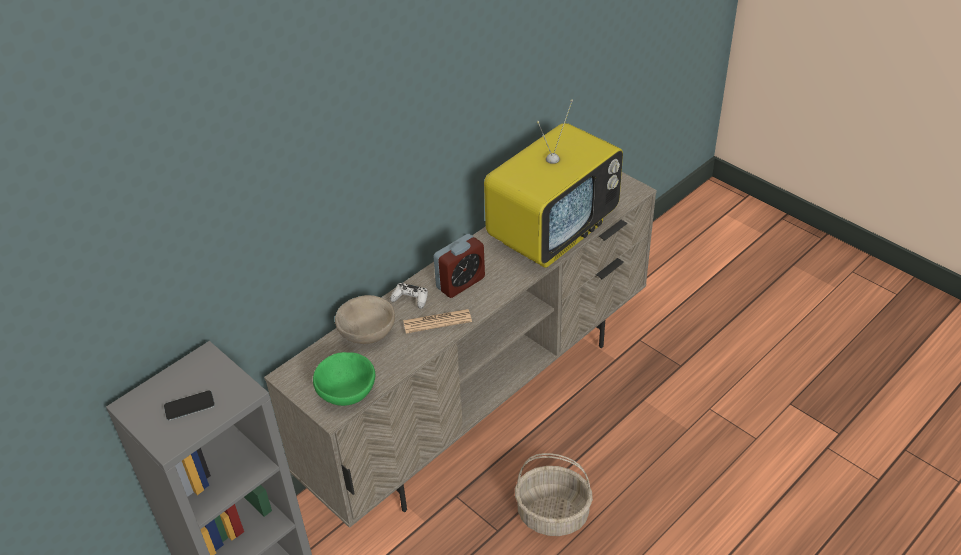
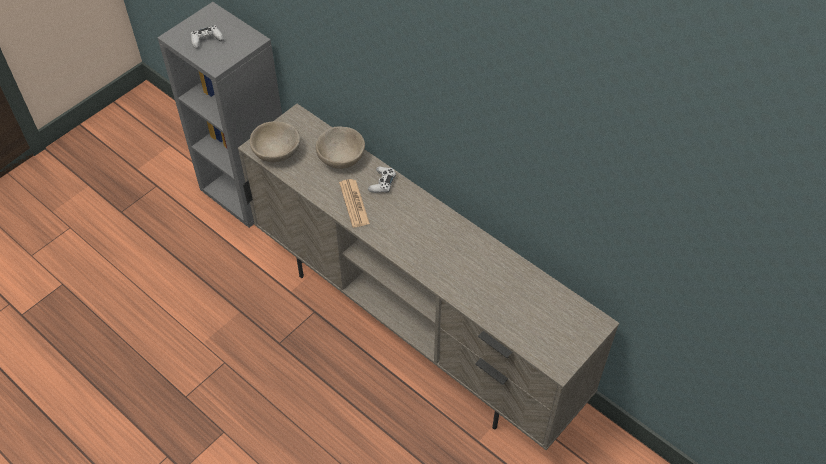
camera: 85 degrees right, 10 degrees up
(189, 406) = (207, 40): phone -> white game controller
(347, 392) = (276, 153): green bowl -> beige bowl
(460, 283) = (403, 217): alarm clock -> none
(552, 232) = (480, 287): television -> none
(553, 514) = (293, 384): basket -> none

